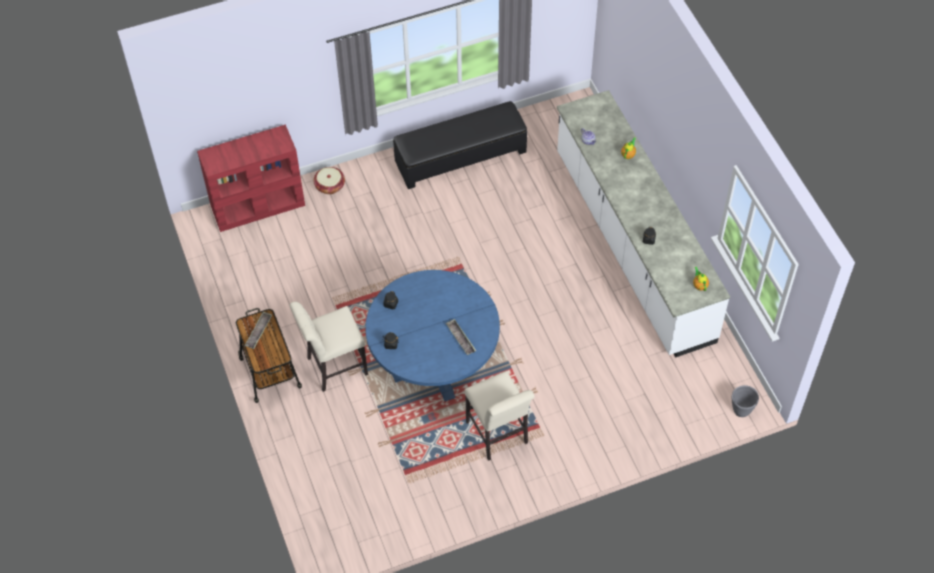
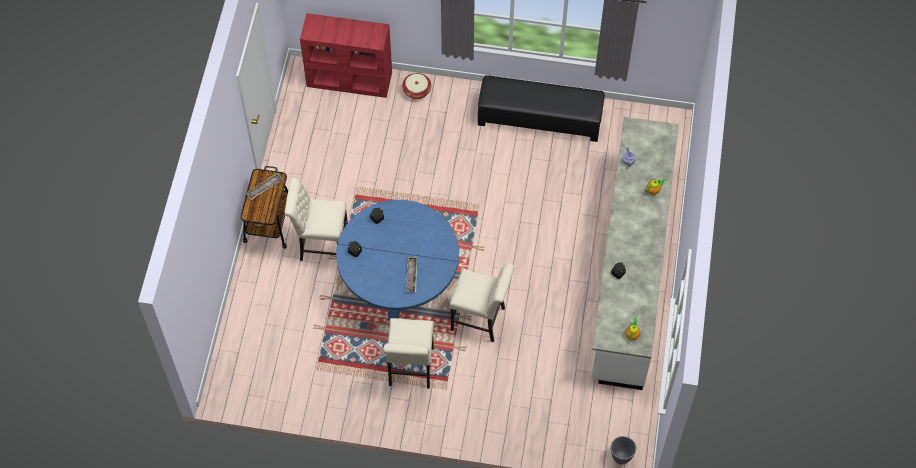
camera: 30 degrees right, 5 degrees up
(532, 357) = (481, 320): none -> beige stool

